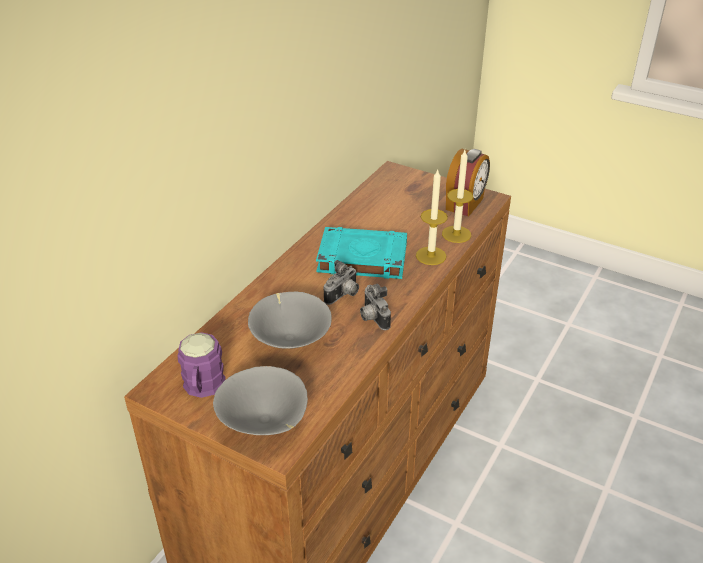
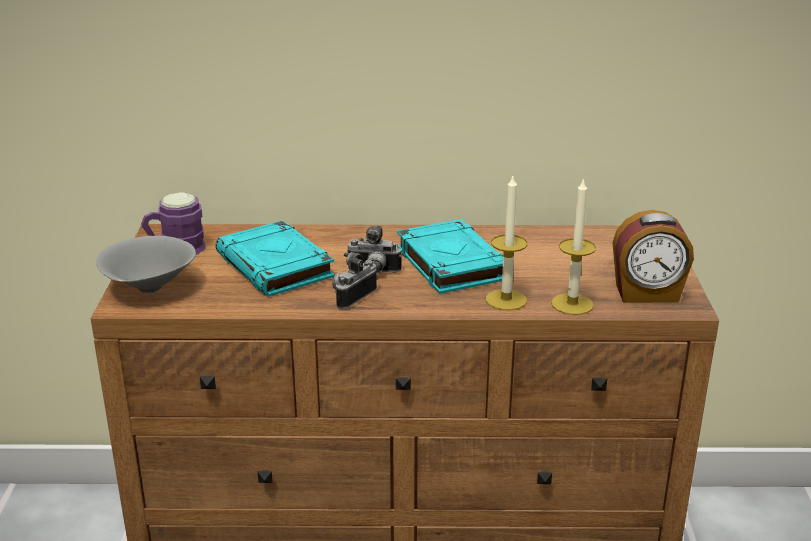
camera: 60 degrees right, 10 degrees down
(290, 340) = (276, 267): grey bowl -> turquoise book

